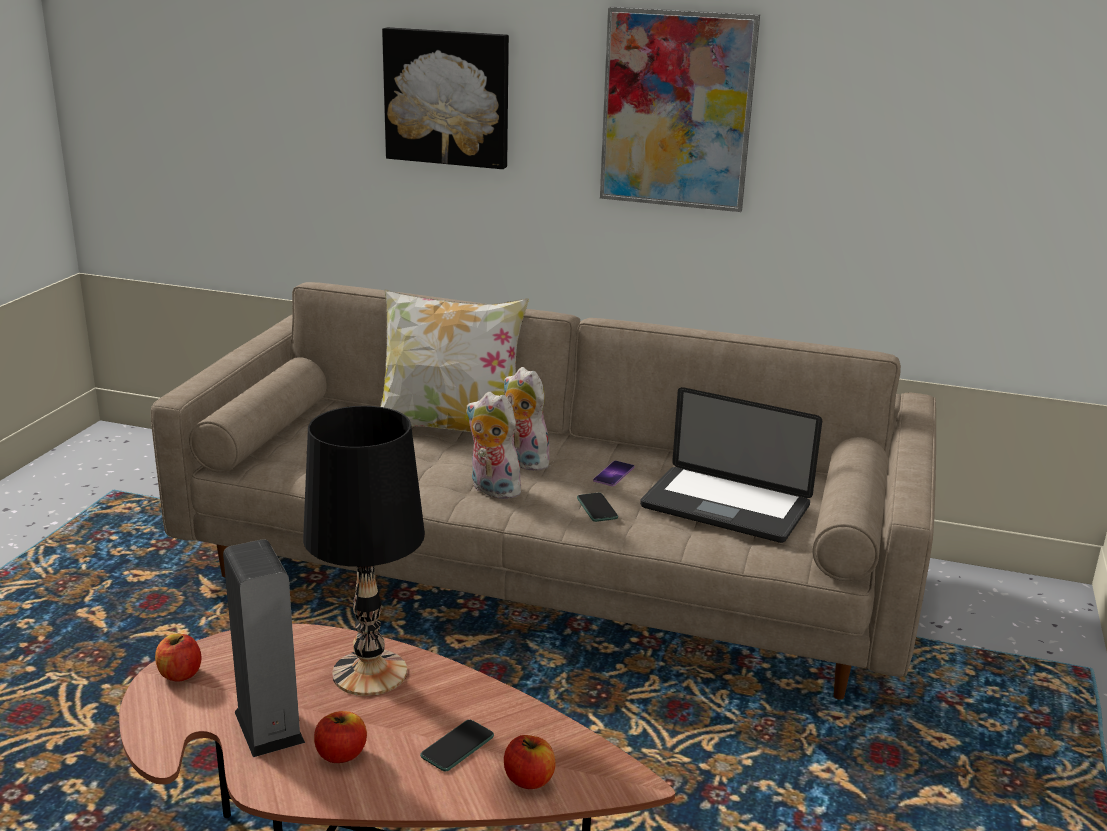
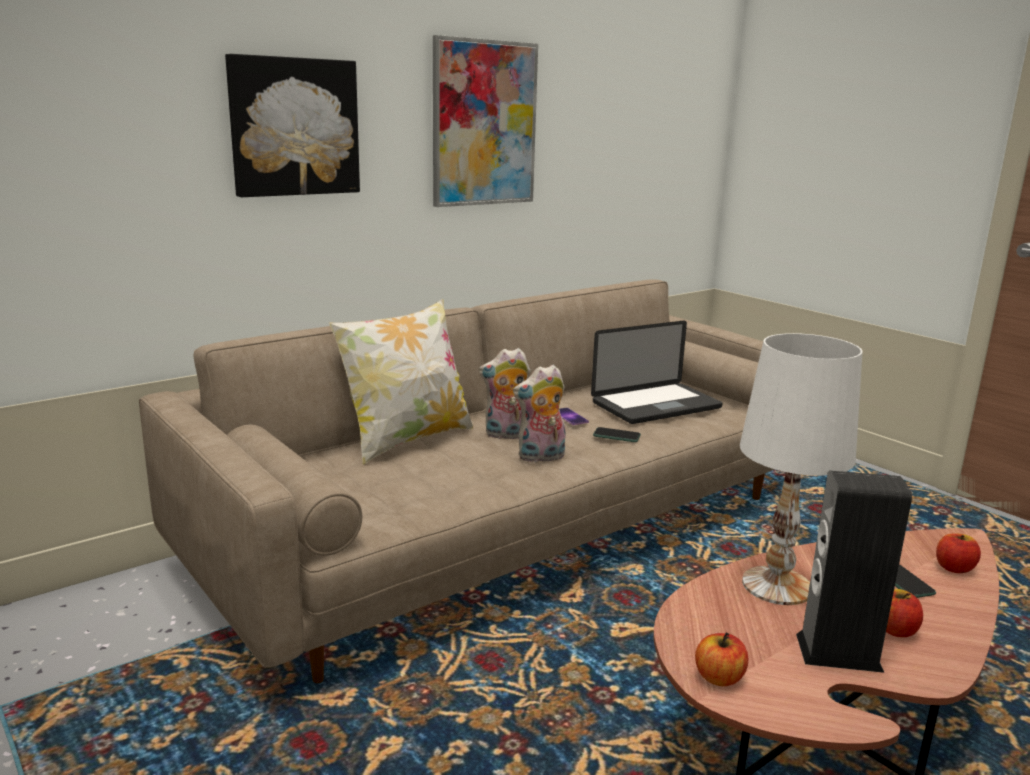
camera: 55 degrees left, 5 degrees down
(369, 672) = (775, 585): black table lamp -> white table lamp

